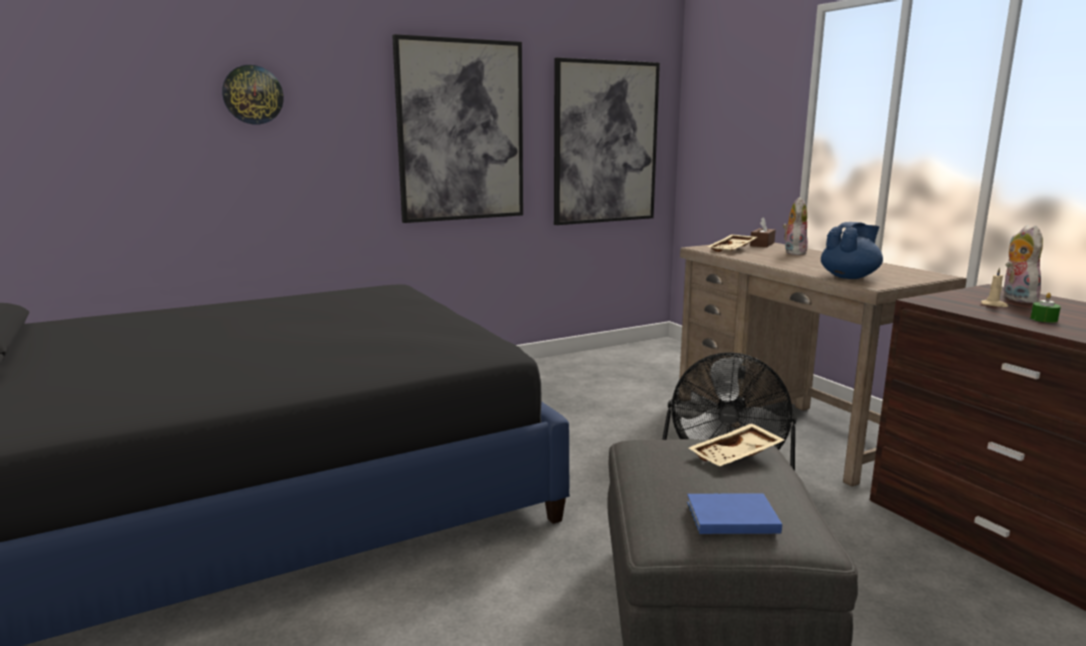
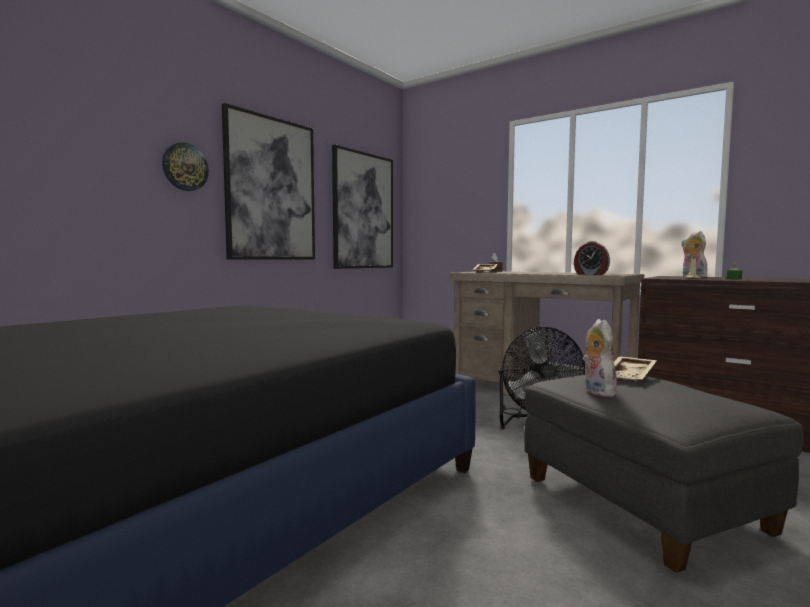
camera: 25 degrees left, 10 degrees down
(253, 95) = (99, 130): wall clock -> wall clock (185, 167)
(729, 516) = (699, 403): blue book -> none
(793, 252) = (524, 272): plush toy -> plush toy (596, 391)
(849, 277) = (590, 274): blue teapot -> alarm clock

